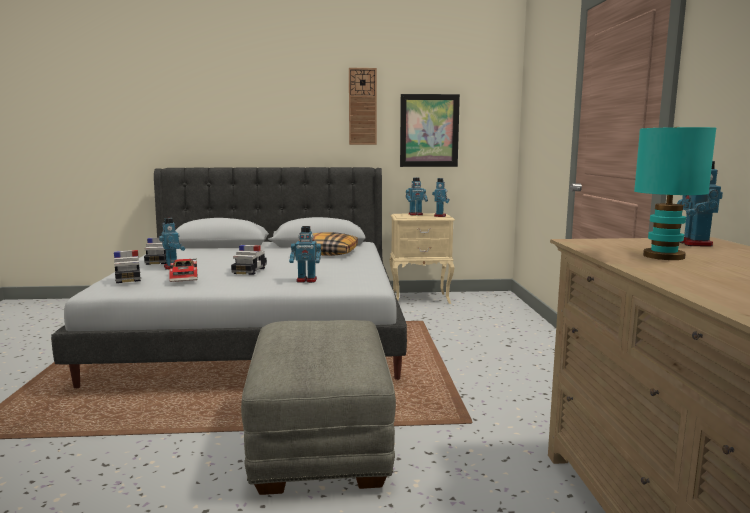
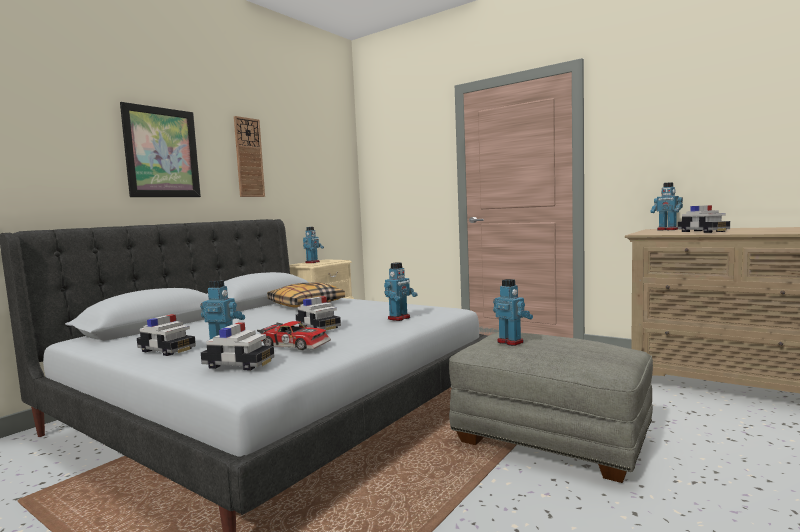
camera: 50 degrees left, 5 degrees down
(429, 130) = (303, 183): picture -> picture (162, 152)
(440, 216) = (336, 260): toy robot -> toy robot (510, 342)
(664, 256) = (703, 231): turquoise table lamp -> toy car

